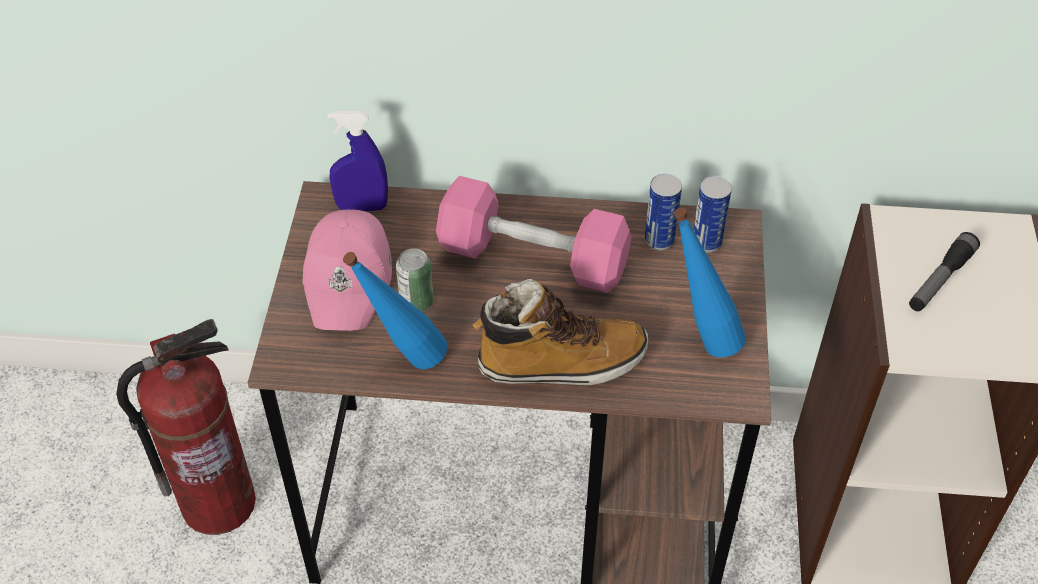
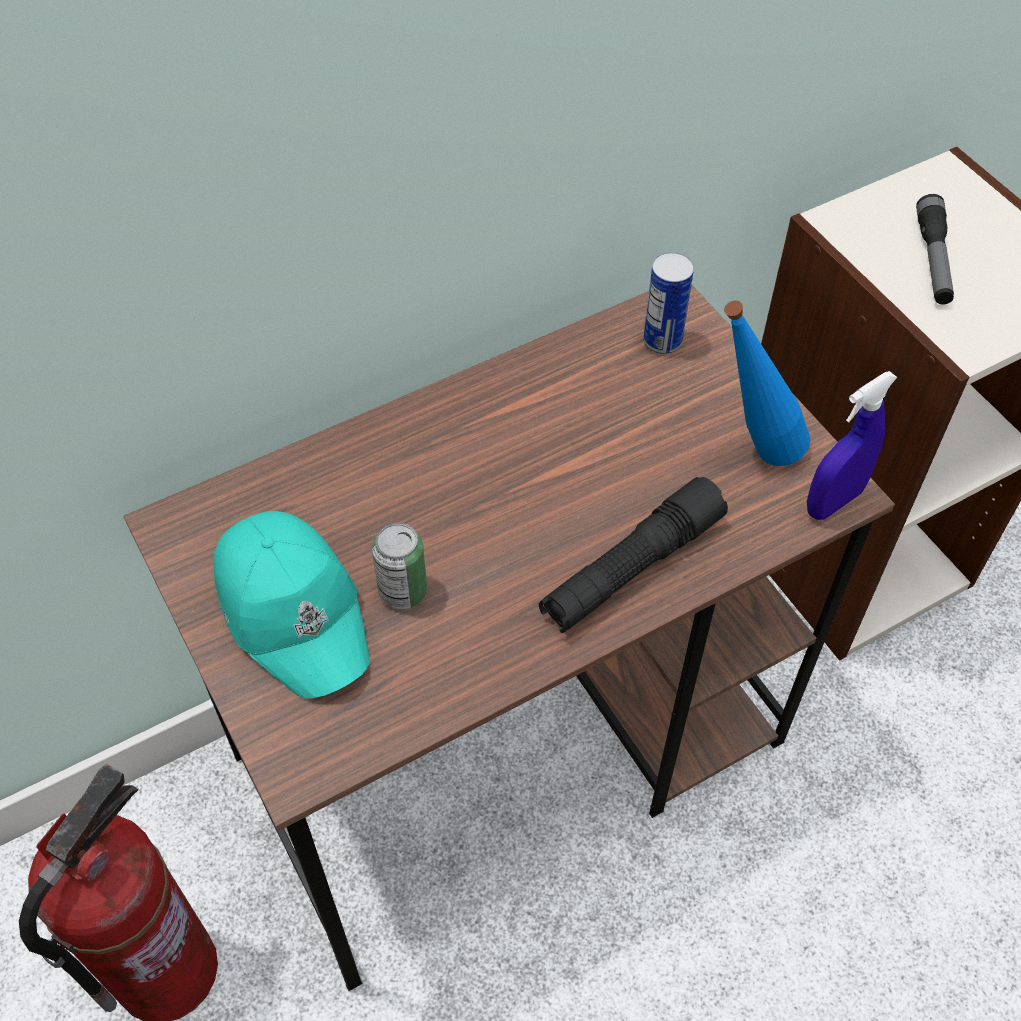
camera: 35 degrees left, 5 degrees up
(350, 279) = (294, 609): pink cap -> turquoise cap
(362, 207) = (231, 508): blue spray bottle -> blue spray bottle (833, 501)
(404, 361) = (452, 675): blue bottle -> none
(533, 257) = (492, 460): pink dumbbell -> none
(561, 363) = (631, 568): boot -> black flashlight
(659, 240) = (612, 365): can -> none

